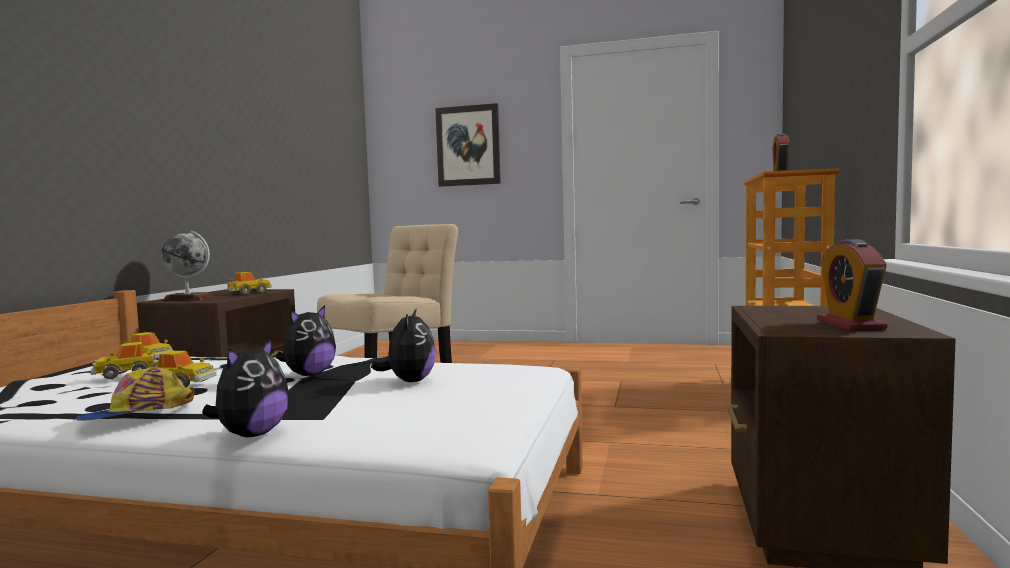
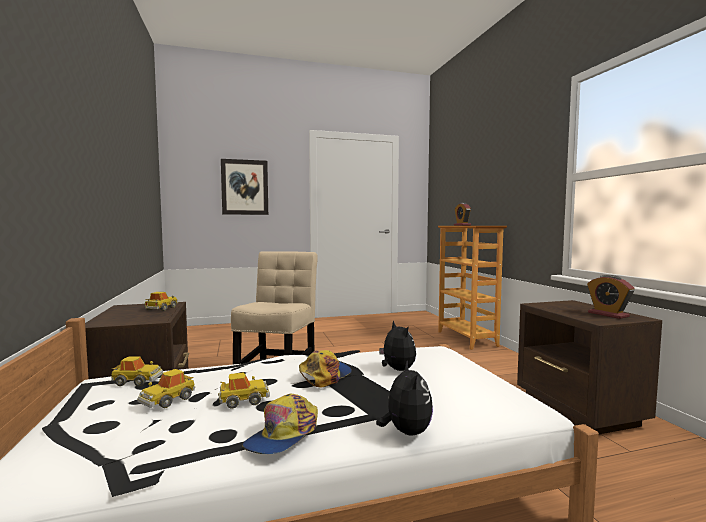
camera: 30 degrees left, 0 degrees up
(188, 299) = (123, 320): globe -> none
(309, 375) = (325, 375): plush toy -> cap

